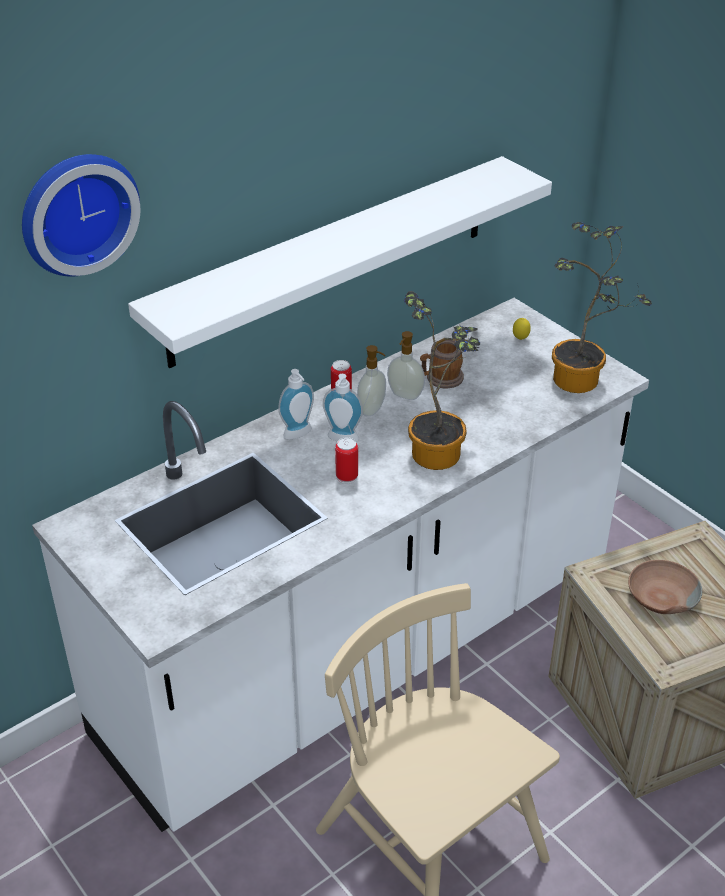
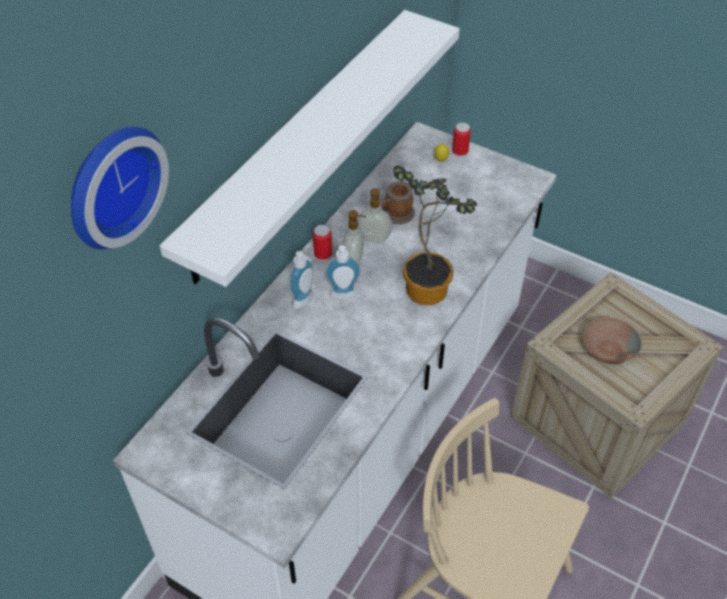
camera: 20 degrees left, 10 degrees up
(347, 477) = (364, 331): can -> can (460, 152)
(582, 382) = (507, 190): potted plant -> none

